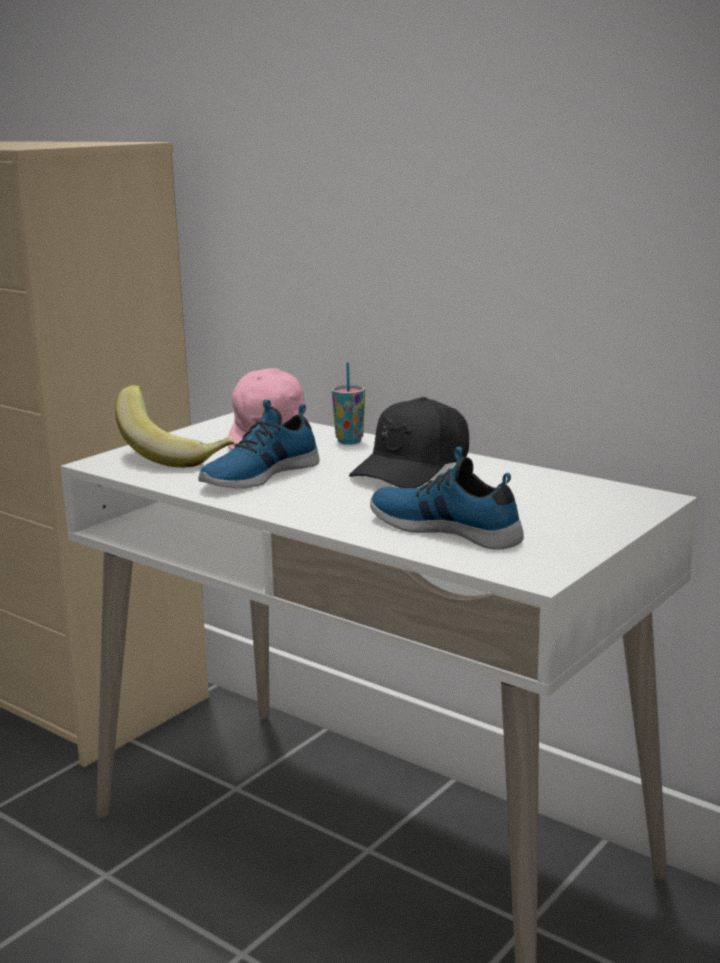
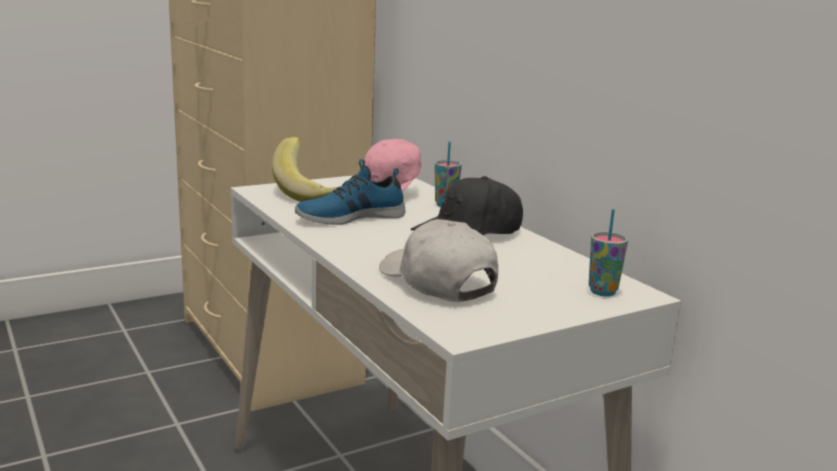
camera: 20 degrees right, 0 degrees up
(446, 528) = (437, 282): shoe -> white cap
(618, 503) = (602, 292): none -> cup

